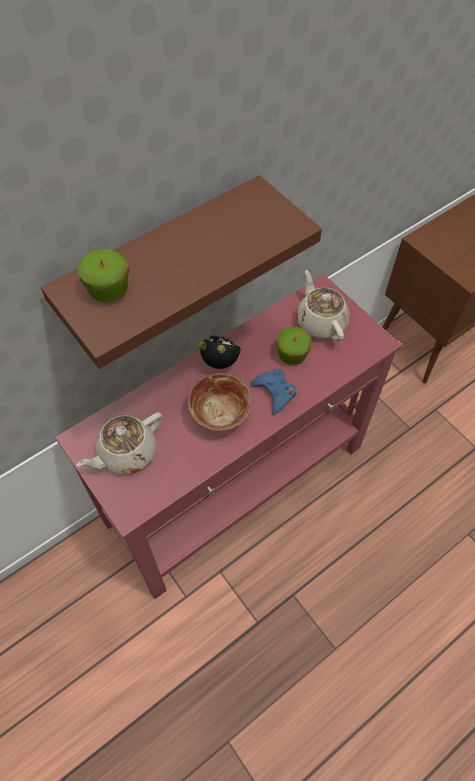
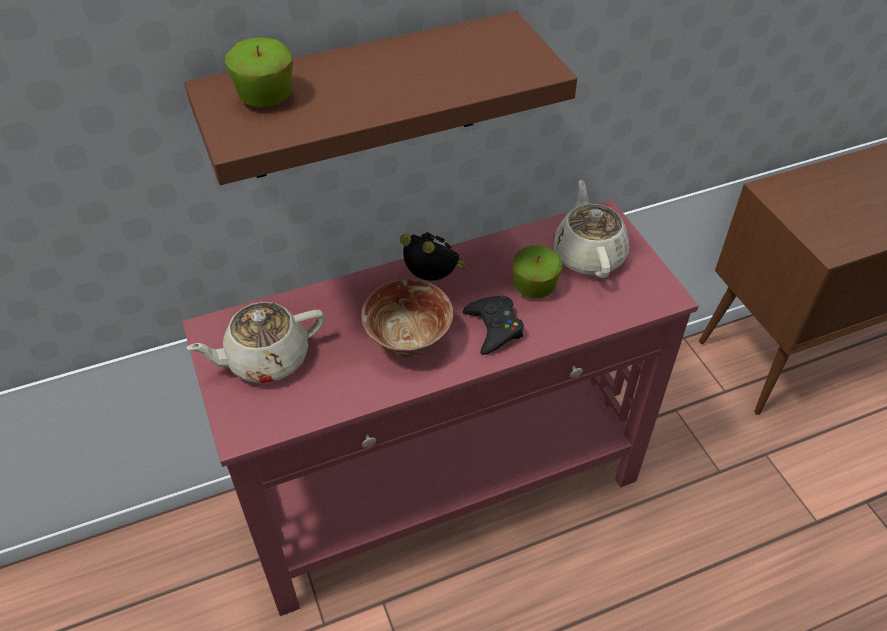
camera: 15 degrees right, 10 degrees down
(274, 392) = (494, 328): blue game controller -> black game controller

